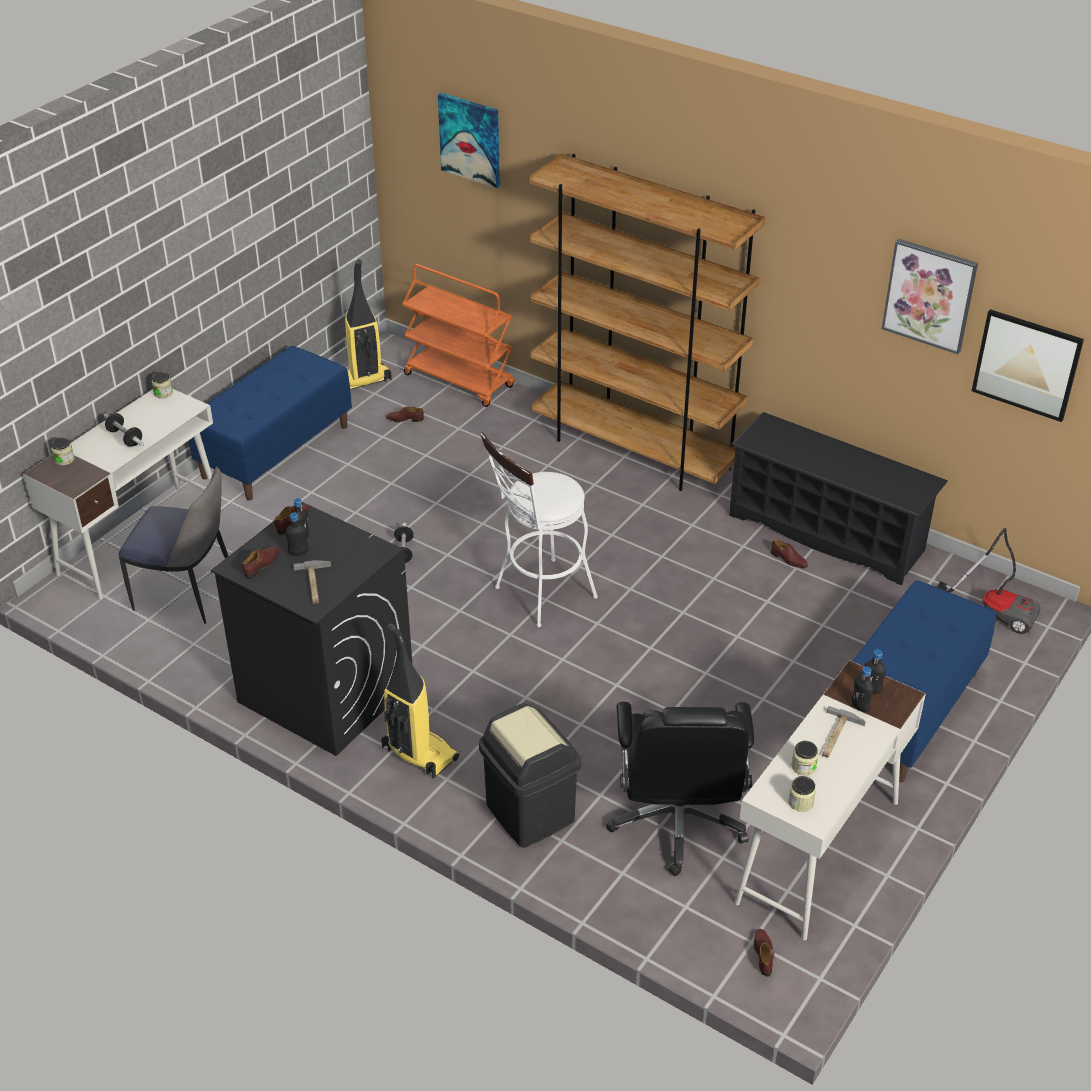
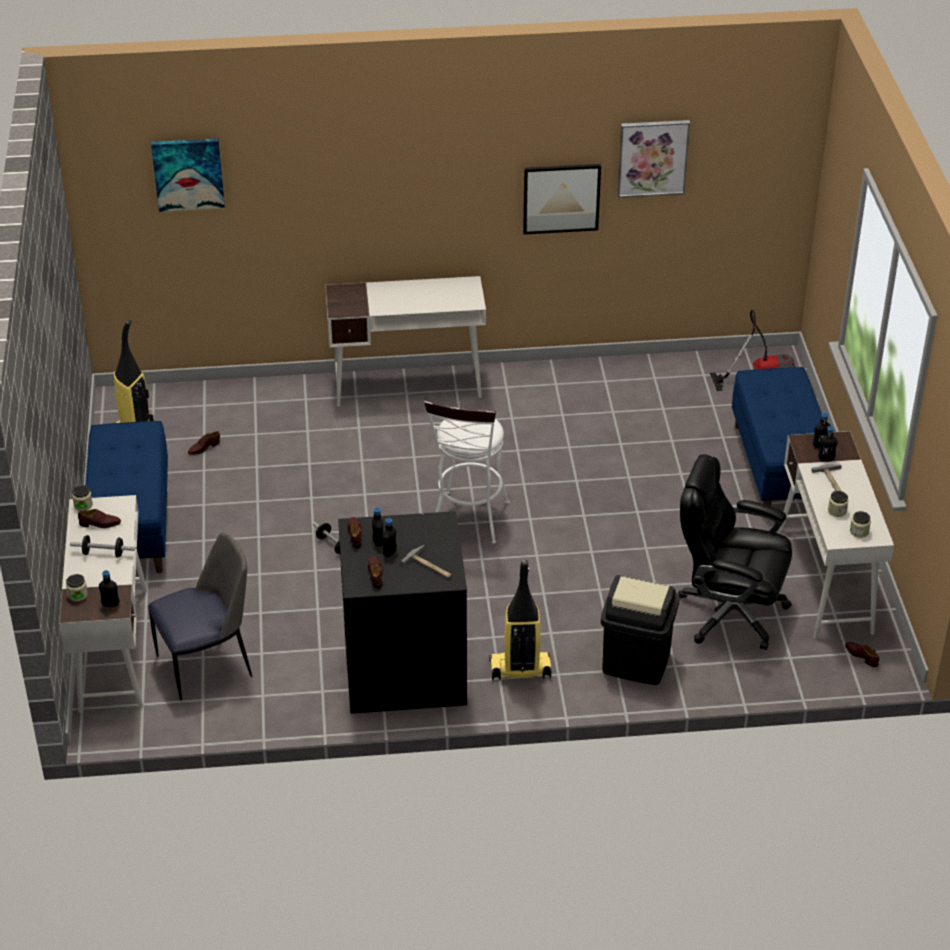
camera: 40 degrees left, 0 degrees up
(75, 480) = (110, 604): none -> black bottle
(460, 381) = (209, 397): orange cart -> none
(634, 450) = (408, 385): brown bookcase -> white desk
(678, 822) = (729, 612): black office chair -> black office chair turned 150 degrees clockwise
(788, 560) = (602, 408): brown shoe -> brown shoe (100, 524)
(827, 533) = (605, 377): black shoe rack -> none
(1026, 364) = (737, 181): picture -> picture (561, 198)

